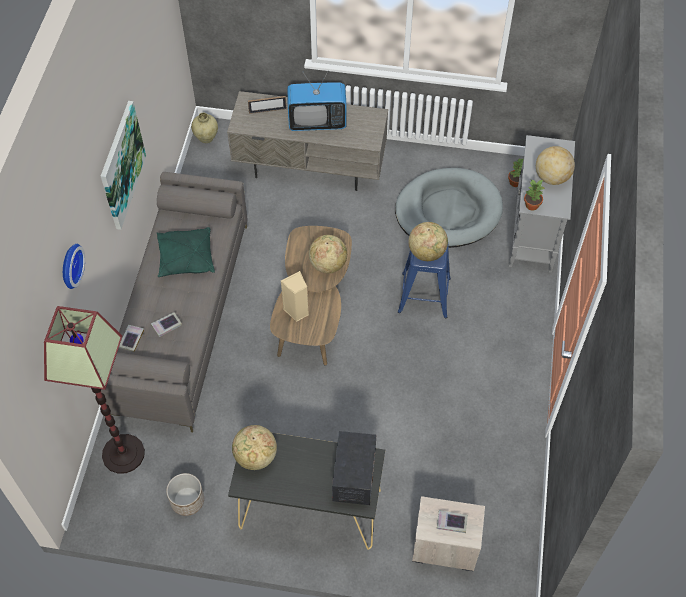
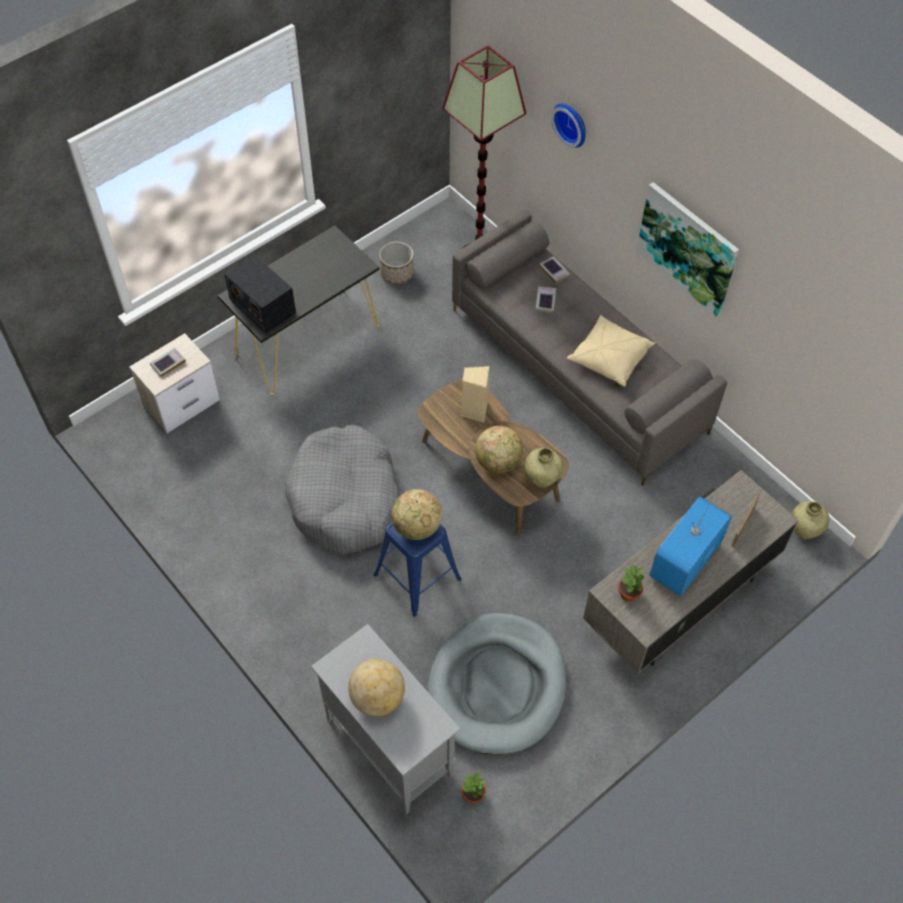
camera: 130 degrees right, 0 degrees up
(186, 258) = (610, 358): green pillow -> beige pillow
(255, 457) = (346, 258): globe -> none
(318, 235) = (541, 479): none -> beige vase
(413, 374) = (345, 499): none -> grey dog bed
(531, 205) = (363, 643): potted plant -> potted plant (629, 593)

